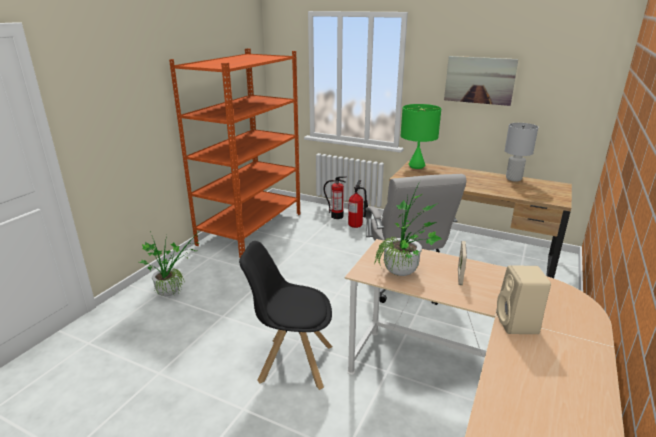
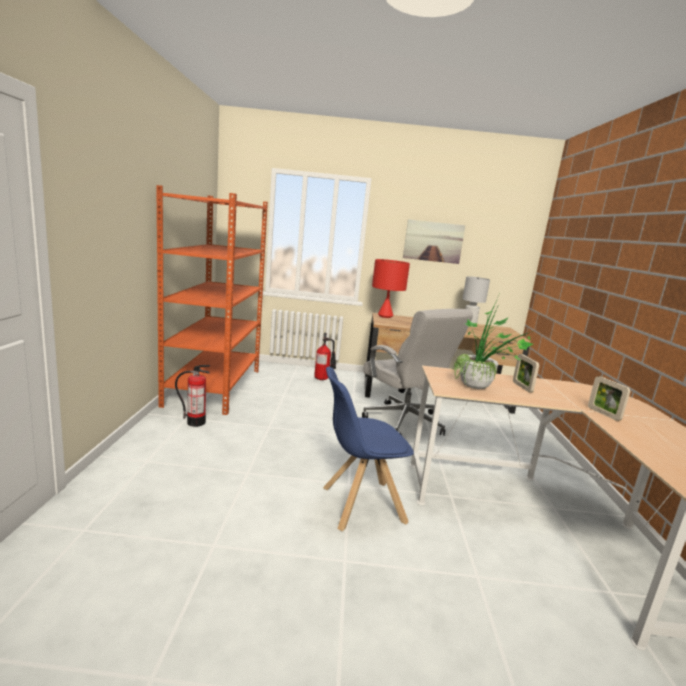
camera: 25 degrees left, 10 degrees down
(172, 290) = (163, 455): potted plant -> none
(292, 362) = (359, 505): black chair -> blue chair
(337, 216) = (297, 372): fire extinguisher -> fire extinguisher (196, 422)
(416, 166) = (385, 316): green table lamp -> red table lamp
(518, 324) = (603, 414): beige speaker -> picture frame

